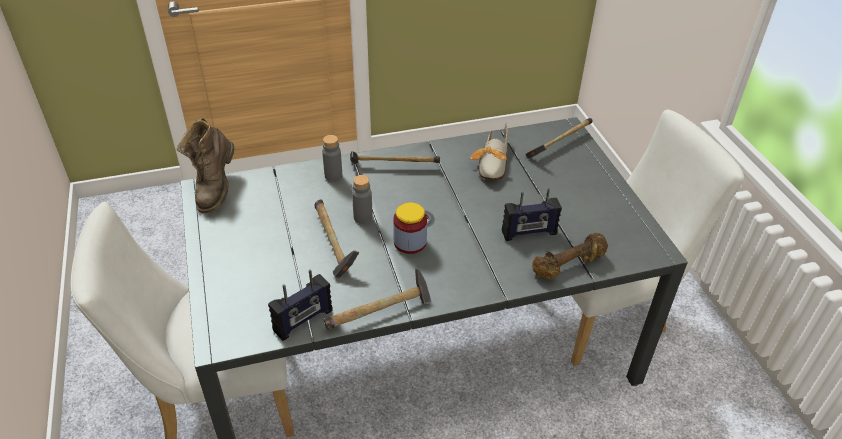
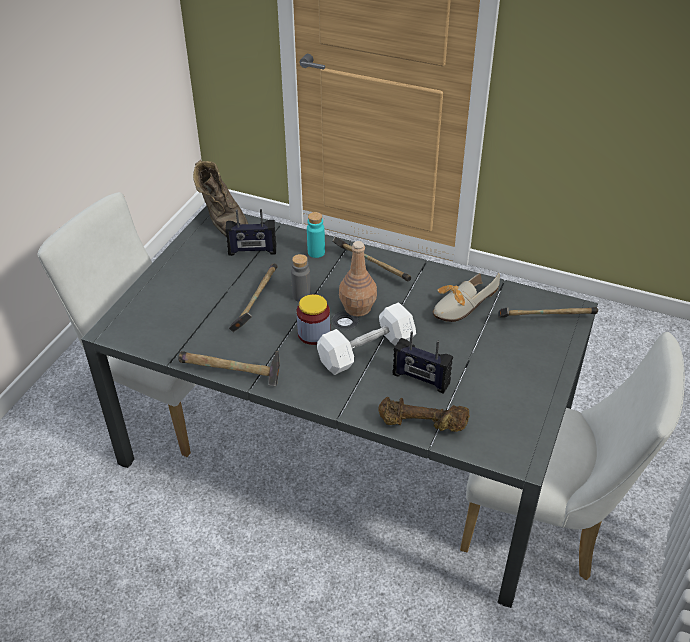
camera: 40 degrees right, 0 degrees up
(215, 188) = (222, 221): brown boot -> brown boot turned 75 degrees counterclockwise
(303, 321) = (176, 348): radio -> radio (252, 251)
(333, 176) = (316, 252): grey bottle -> turquoise bottle
(420, 204) = (357, 308): none -> brown bottle
(466, 234) = (366, 351): none -> white dumbbell

